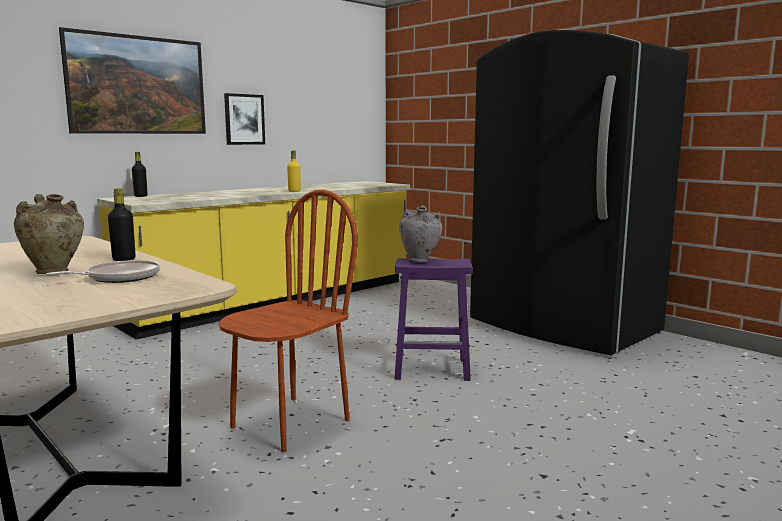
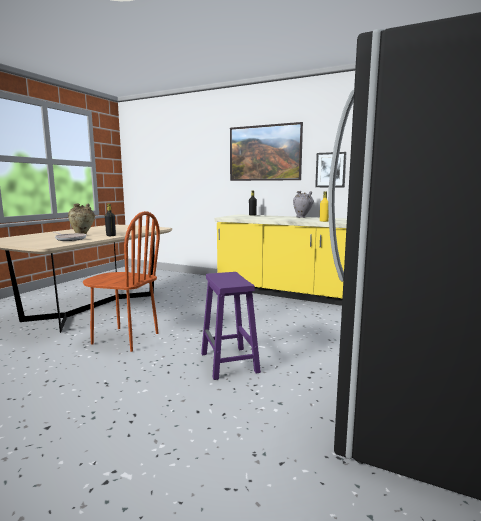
camera: 70 degrees right, 0 degrees up
(420, 261) = (229, 276): grey vase -> grey vase (302, 217)

